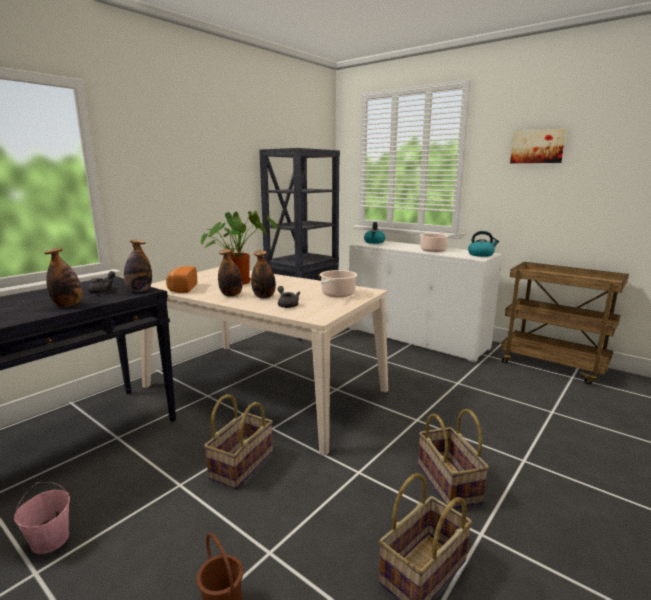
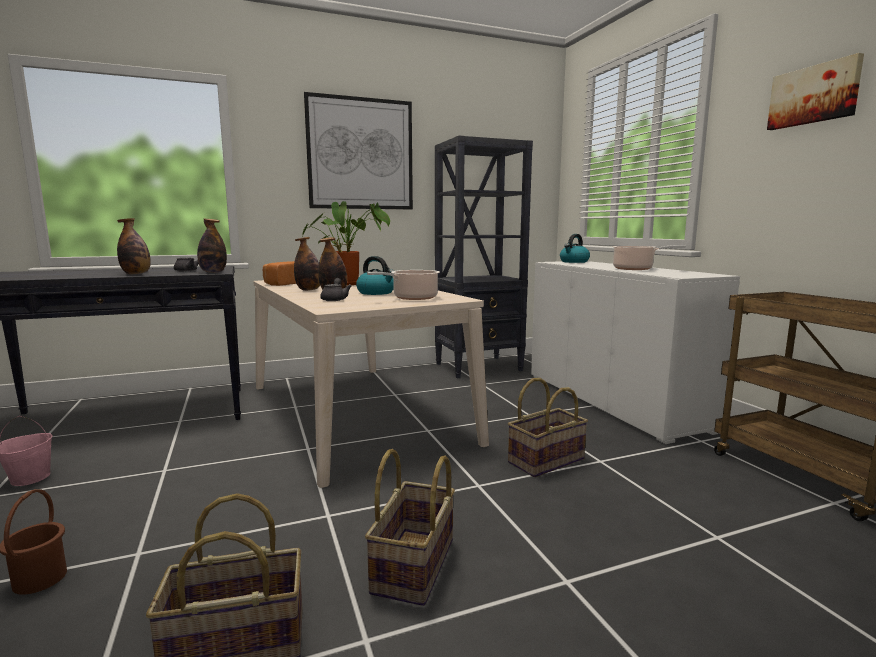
camera: 30 degrees right, 5 degrees down
(205, 158) = (360, 154): none -> picture
(241, 464) = (233, 470): basket -> basket (545, 460)
(481, 255) = (695, 274): kettle -> kettle (376, 293)

